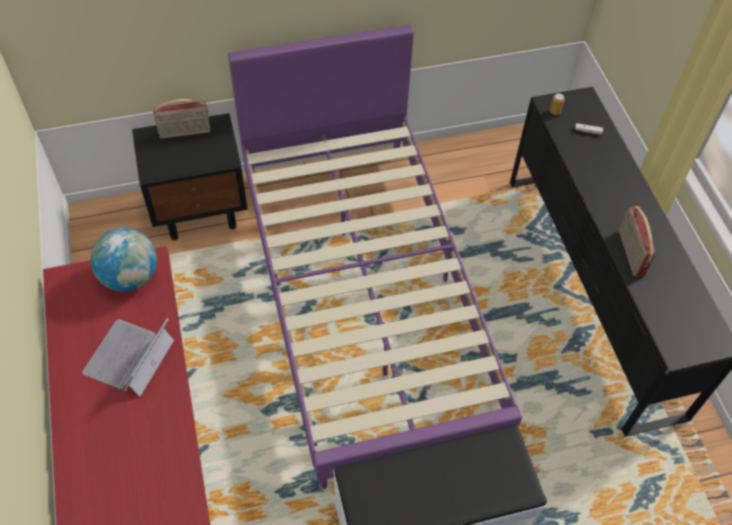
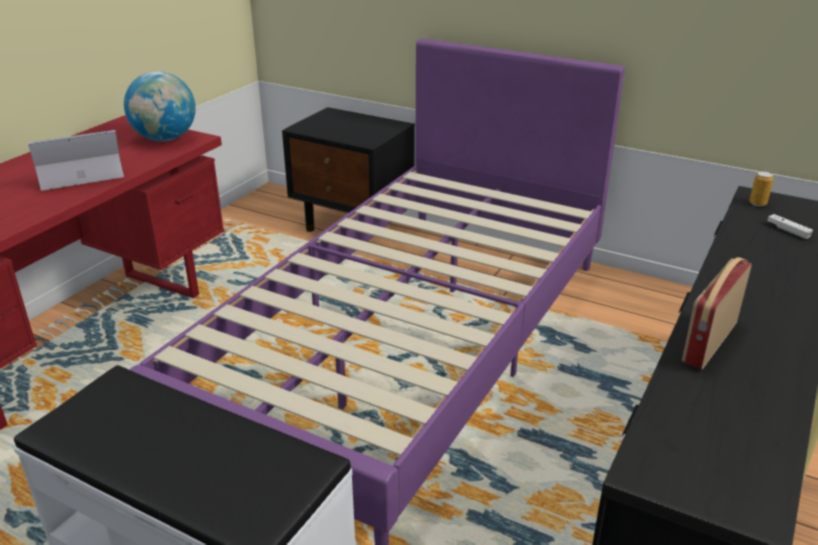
camera: 45 degrees right, 25 degrees down
(185, 132) = (362, 120): radio -> none

